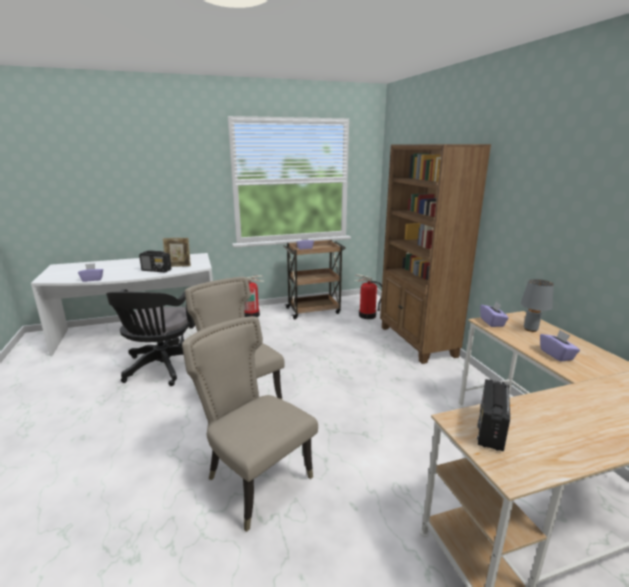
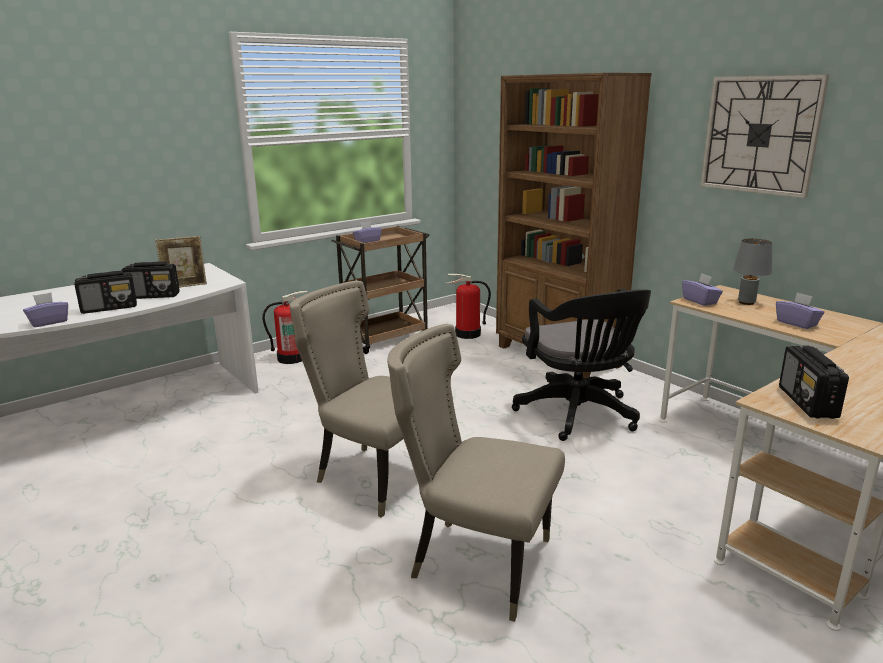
camera: 20 degrees left, 0 degrees up
(128, 275) = (110, 308): none -> radio
(162, 369) = (206, 456): black office chair -> black office chair (579, 415)
(560, 197) = (760, 135): none -> wall clock

